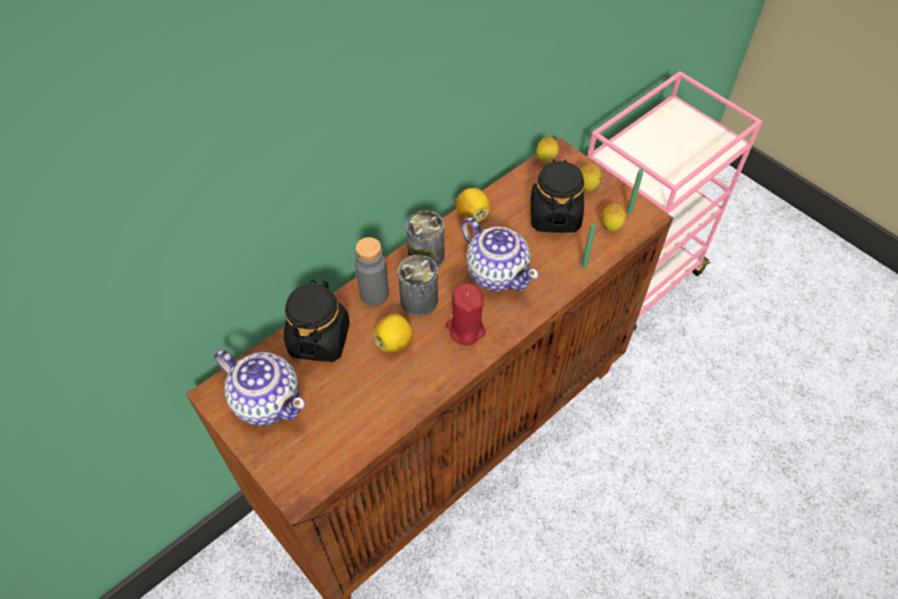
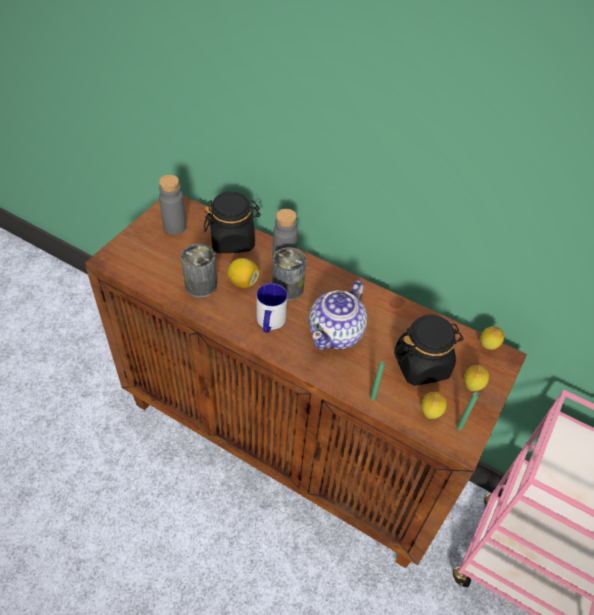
camera: 70 degrees right, 5 degrees down
(267, 400) = (175, 227): teapot -> grey bottle
(426, 256) = (334, 283): can -> can (201, 285)
(465, 329) = (270, 323): red candle -> mug
(472, 215) = (392, 305): lemon -> none

